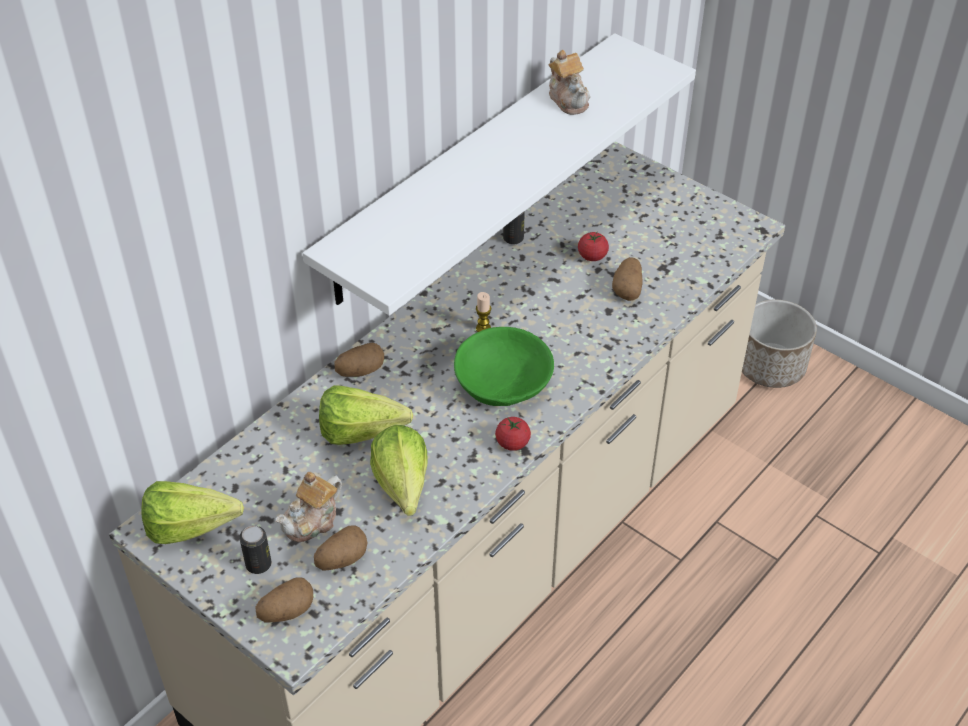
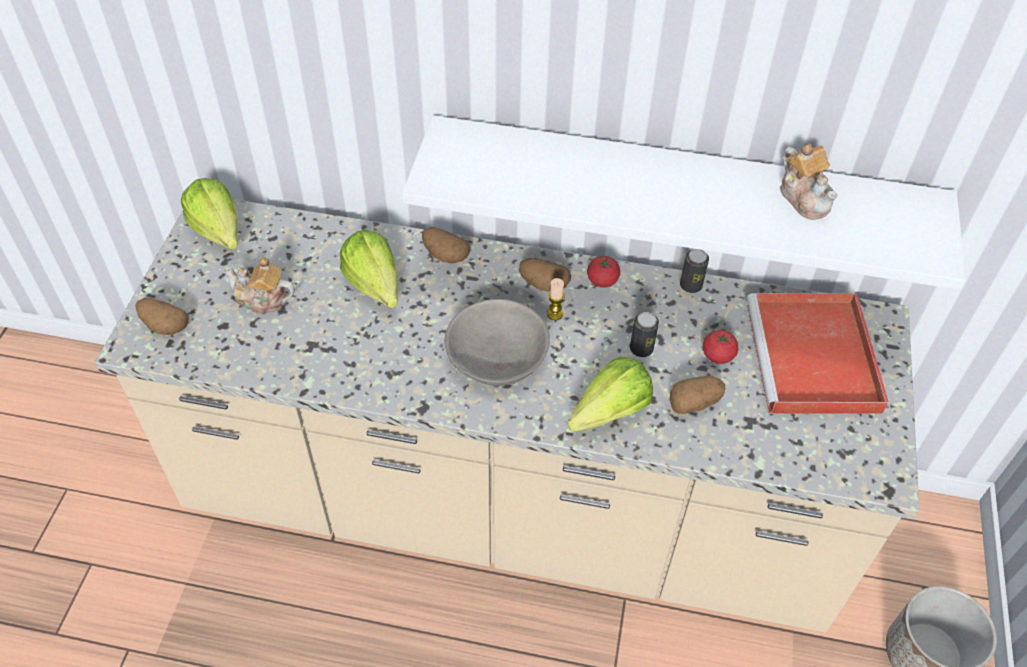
camera: 60 degrees right, 5 degrees up
(258, 564) = (203, 287): can -> can (641, 349)
(341, 559) = (232, 335): potato -> potato (543, 284)
(402, 492) = (324, 342): lettuce -> lettuce (602, 416)
(503, 382) = (497, 357): green bowl -> grey bowl
(512, 443) = (426, 395): tomato -> tomato (602, 280)
(568, 99) = (804, 198): teapot -> teapot turned 60 degrees counterclockwise
(631, 210) = (814, 360): none -> red tray

